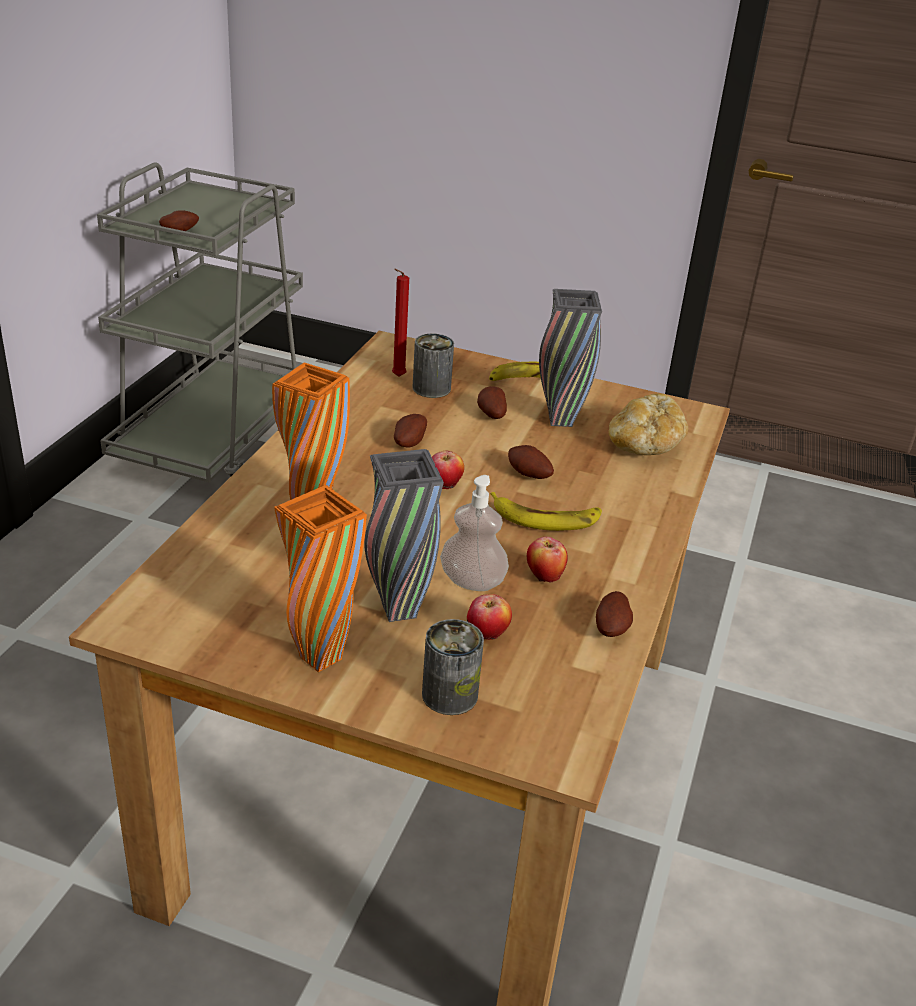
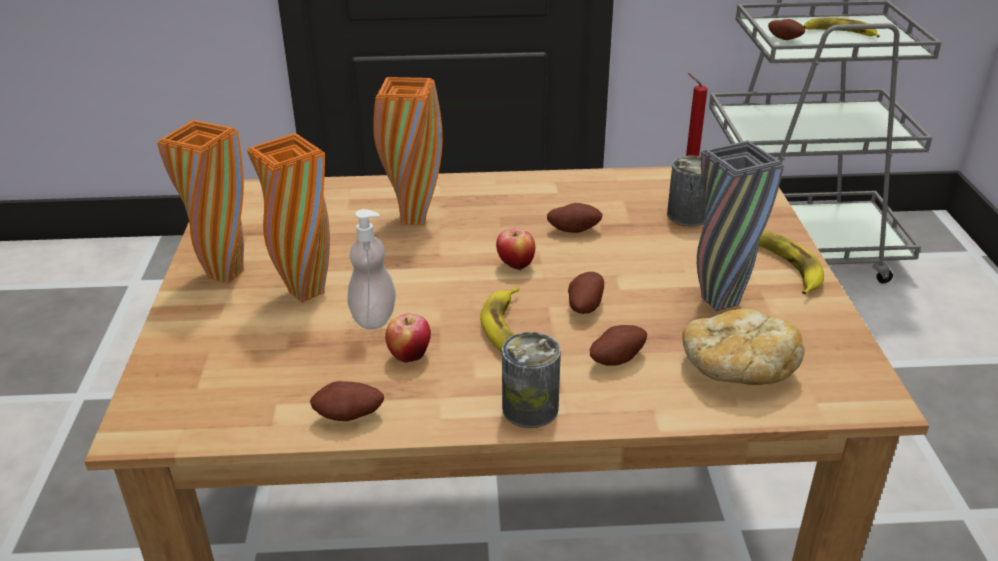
camera: 70 degrees right, 0 degrees up
(200, 210) = (839, 33): none -> banana
(399, 611) = (306, 292): grey vase -> orange vase
(449, 695) = (204, 345): can -> can (530, 408)
(487, 636) = (295, 344): apple -> none
(490, 415) = (678, 258): potato -> potato (616, 358)

